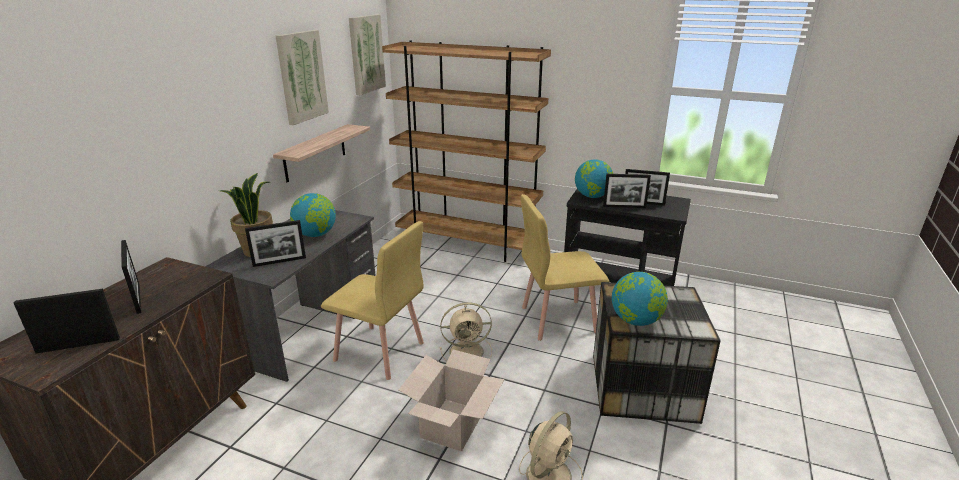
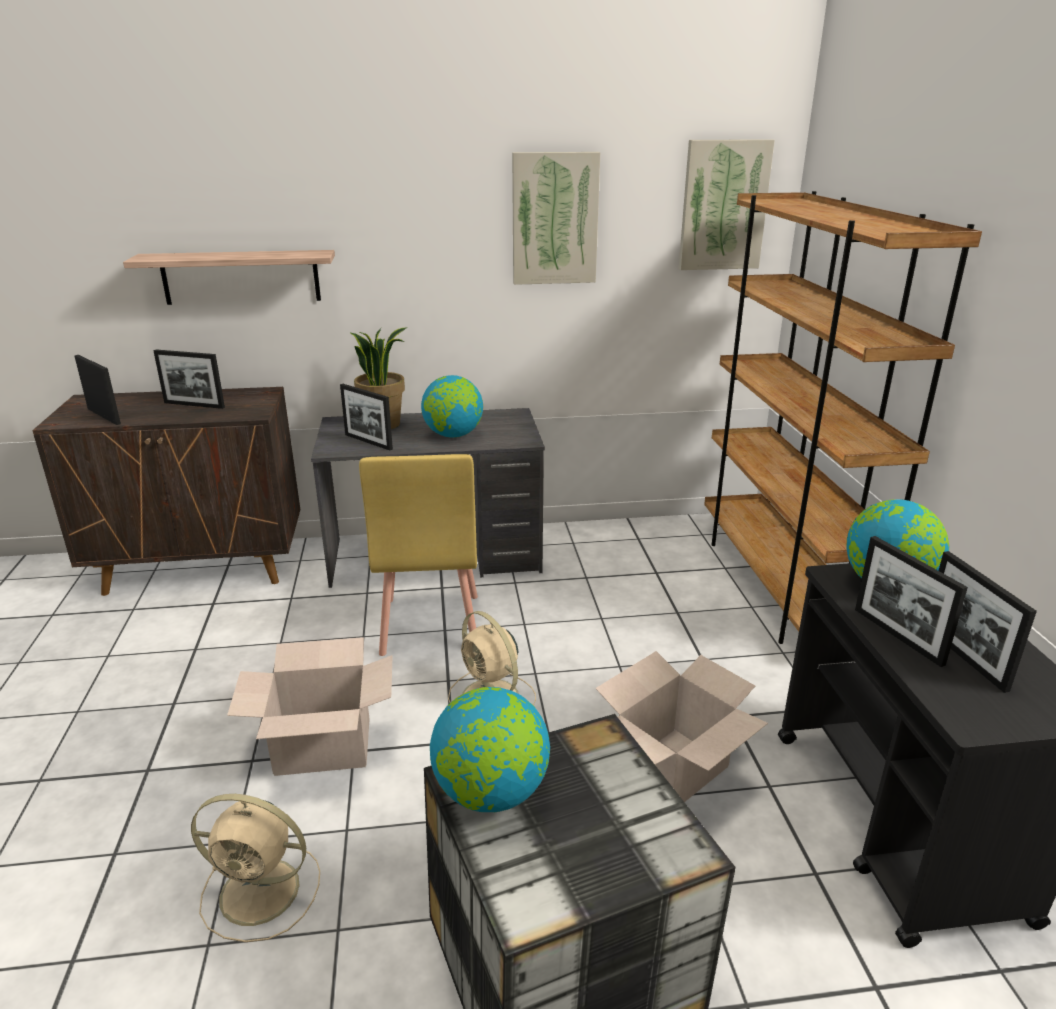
camera: 60 degrees right, 0 degrees up
(138, 298) = (194, 405): picture frame -> picture frame turned 75 degrees clockwise
(315, 152) = (559, 336): shelf -> shelf (241, 277)
(557, 319) = (671, 768): yellow chair -> cardboard box

